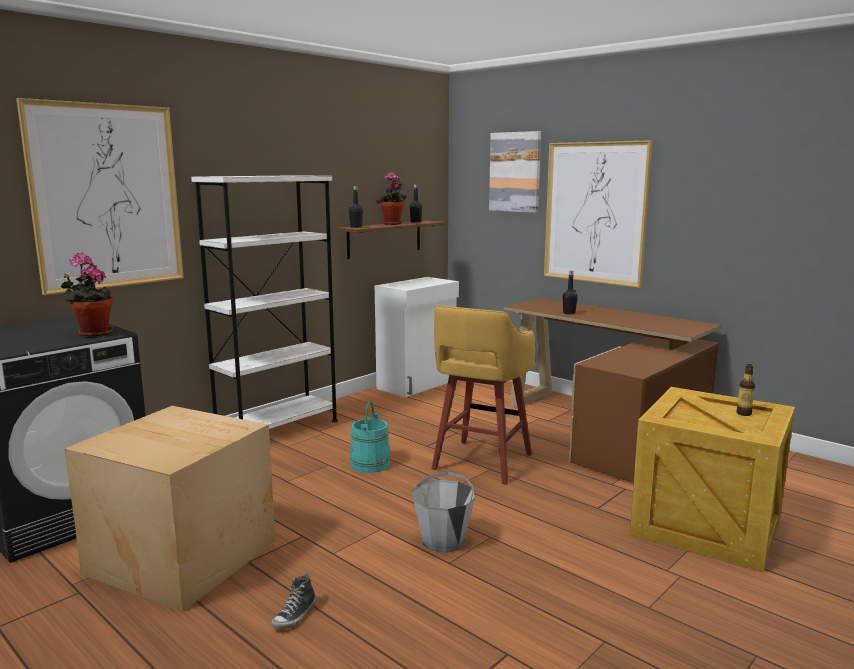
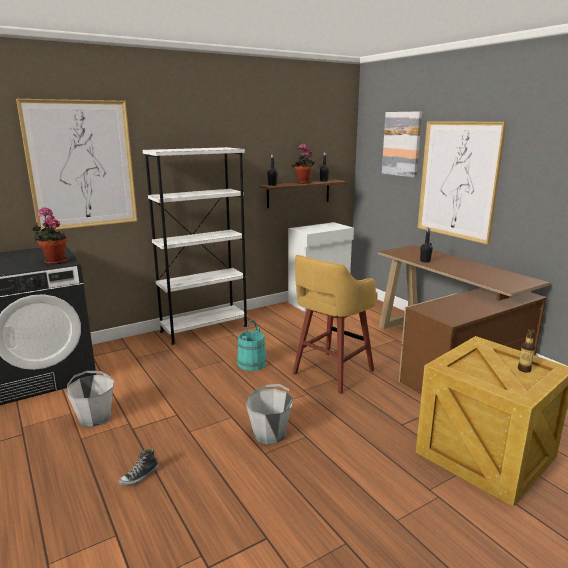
camera: 15 degrees right, 5 degrees up
(182, 555) = (95, 417): cardboard box -> grey bucket

